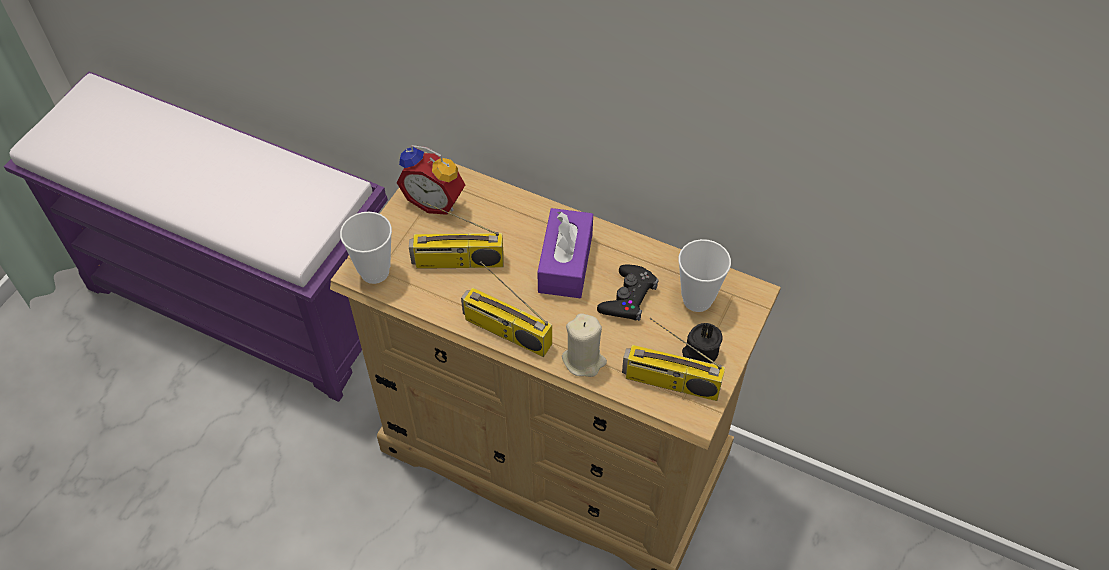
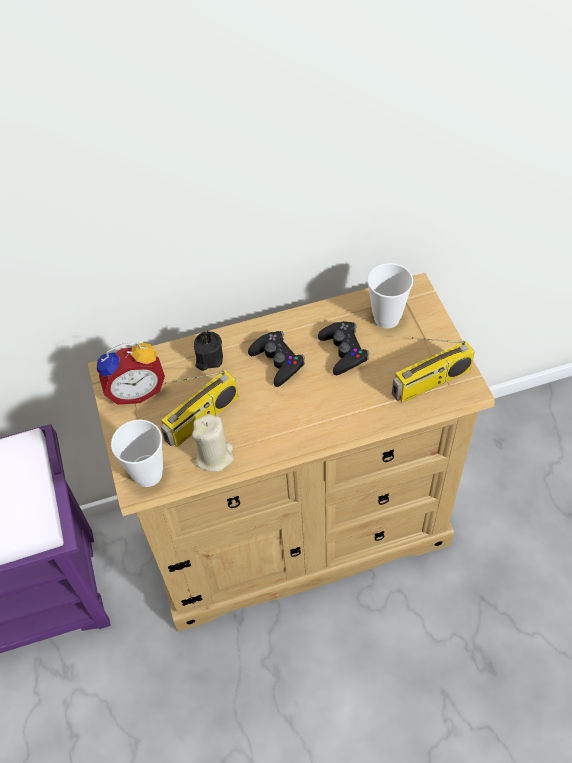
camera: 40 degrees left, 0 degrees up
(505, 332) = (290, 438): radio -> none
(565, 263) = (277, 361): purple tissue box -> black game controller
(584, 360) = (362, 413): beige candle -> beige candle (214, 456)
(700, 352) = (426, 349): black candle -> black candle (208, 359)

